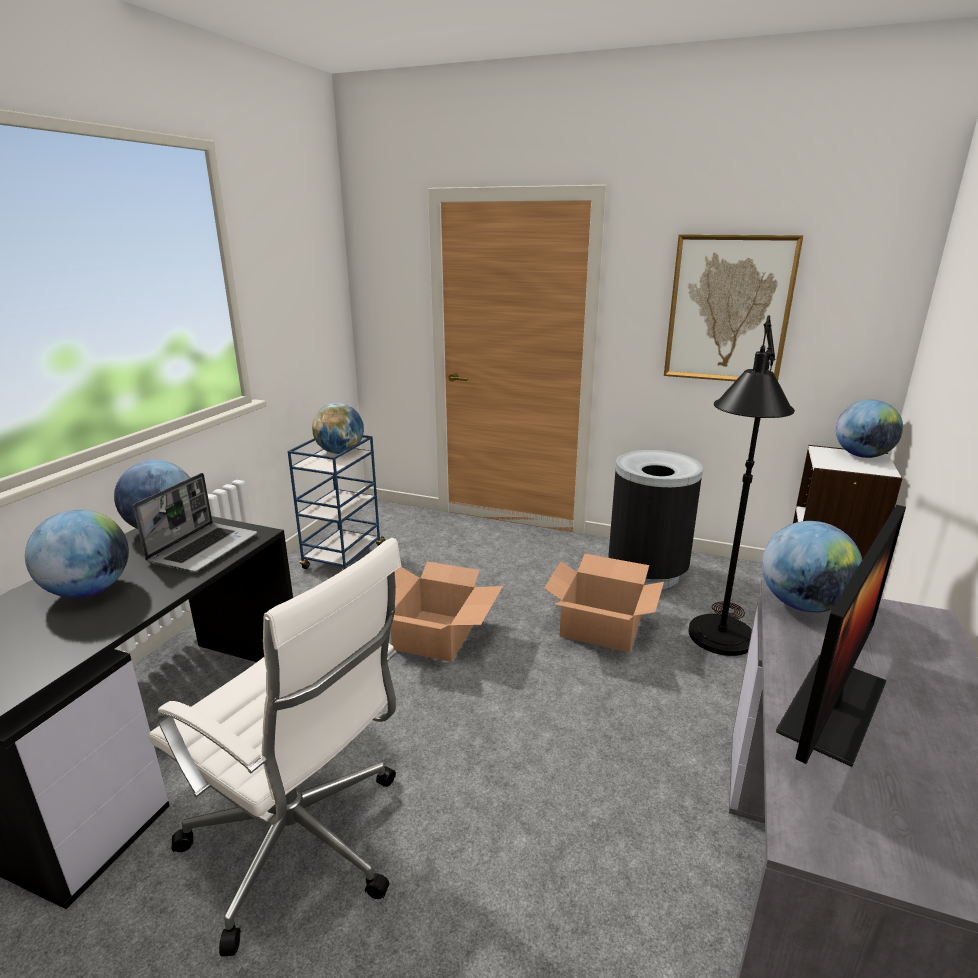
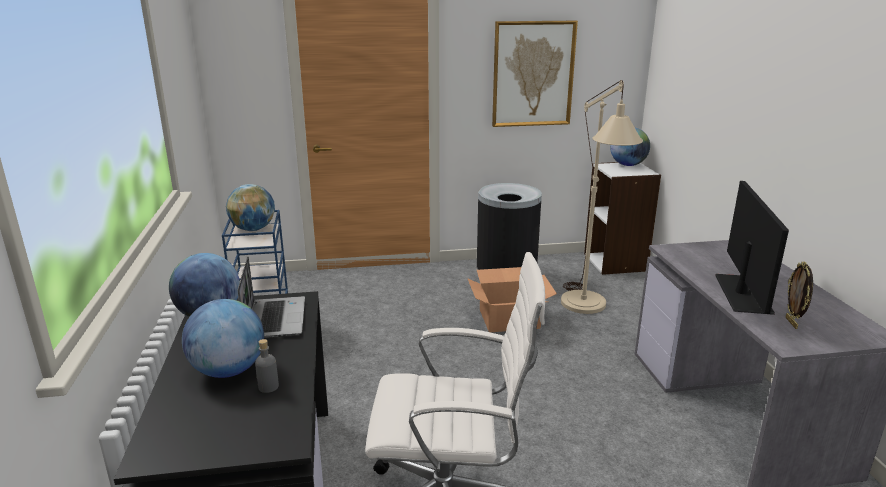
camera: 30 degrees left, 0 degrees up
(88, 621) = (268, 387): none -> grey bottle
(436, 635) = (403, 357): cardboard box -> none
(718, 646) = (586, 309): black floor lamp -> beige floor lamp
(802, 604) = (682, 253): globe -> none
(871, 798) = (792, 323): none -> picture frame

